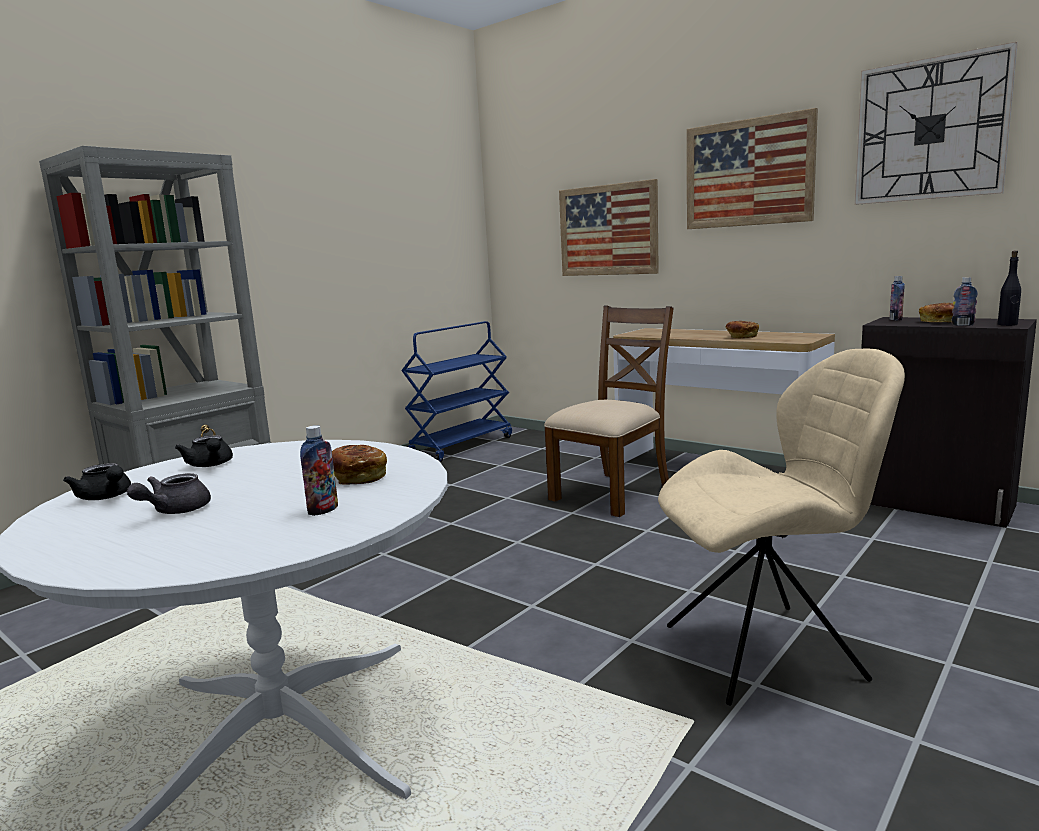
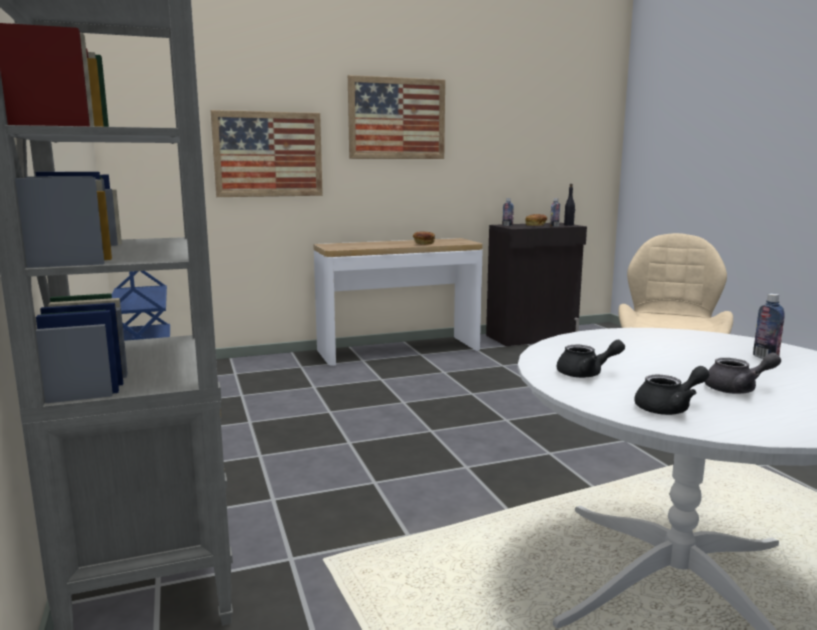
camera: 60 degrees left, 0 degrees up
(174, 511) = (738, 389): grey teapot -> grey teapot turned 60 degrees counterclockwise
(358, 477) = (685, 344): bread -> none
(612, 493) = (387, 382): brown chair -> none
(930, 130) = (507, 107): wall clock -> none

